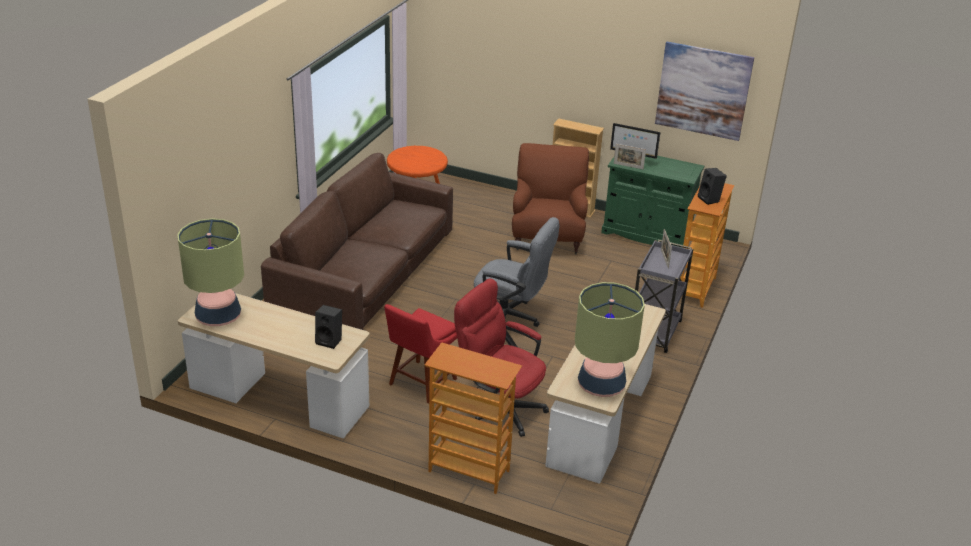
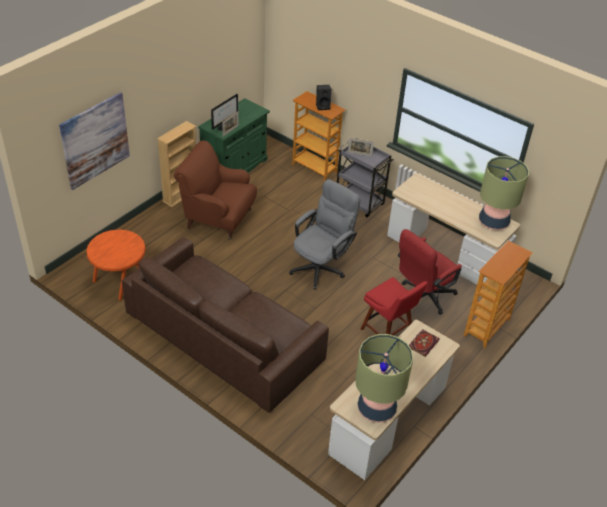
camera: 75 degrees left, 10 degrees up
(330, 341) = (423, 343): black speaker -> book
(703, 91) = (234, 48): picture -> picture (95, 140)

